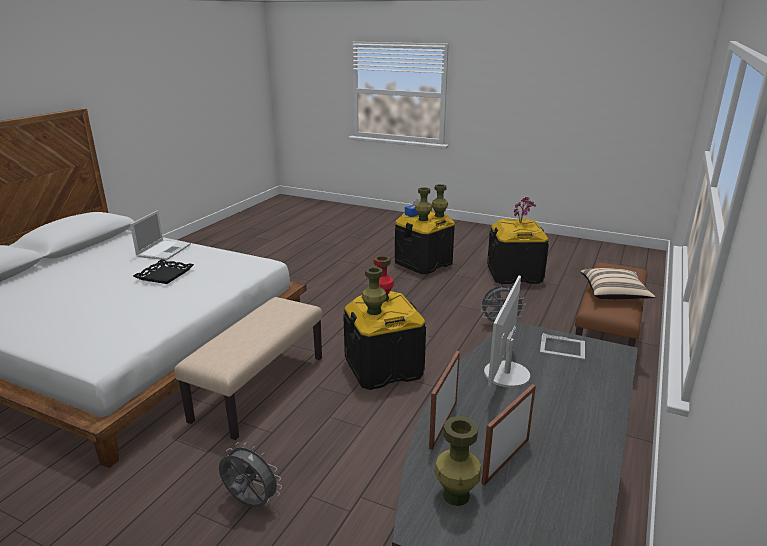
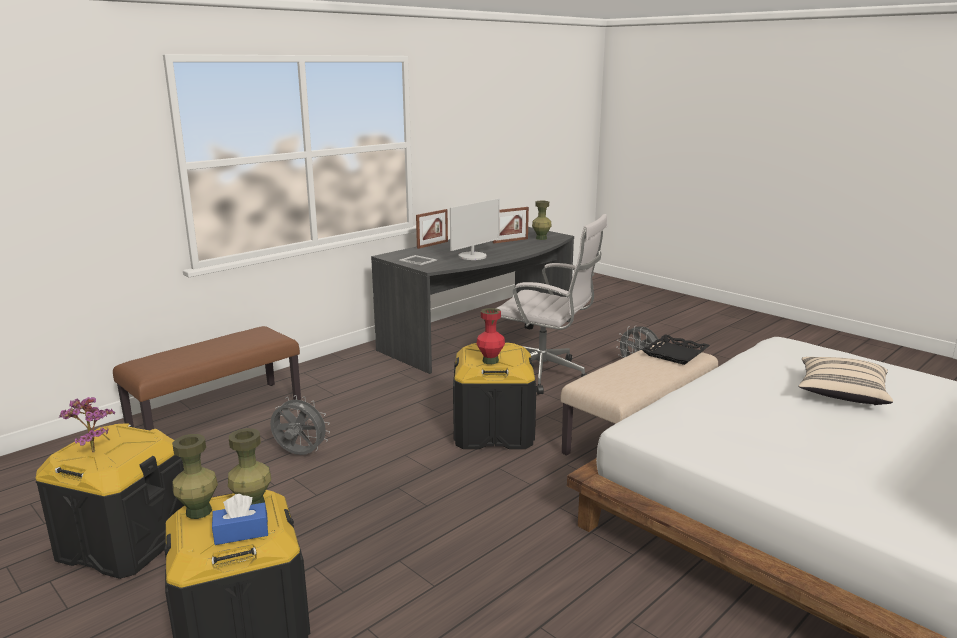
camera: 160 degrees left, 5 degrees down
(164, 250) = (850, 485): laptop -> none
(165, 275) = (797, 425): black tray -> black tray (674, 353)
(369, 460) = (546, 375): none -> white office chair
(374, 311) = (509, 350): green vase -> none
(443, 424) = (529, 249): picture frame -> picture frame (432, 245)
(614, 294) = (231, 341): beige pillow -> beige pillow (841, 394)

